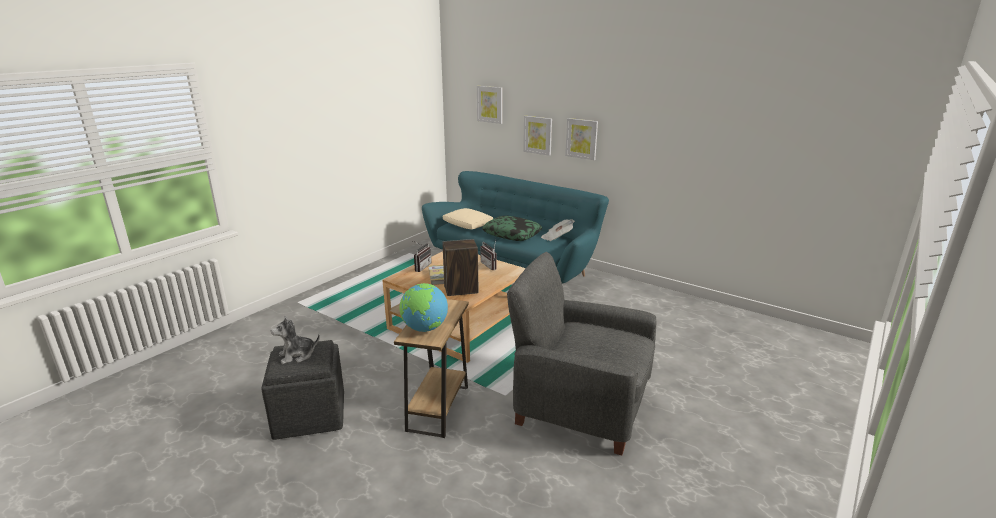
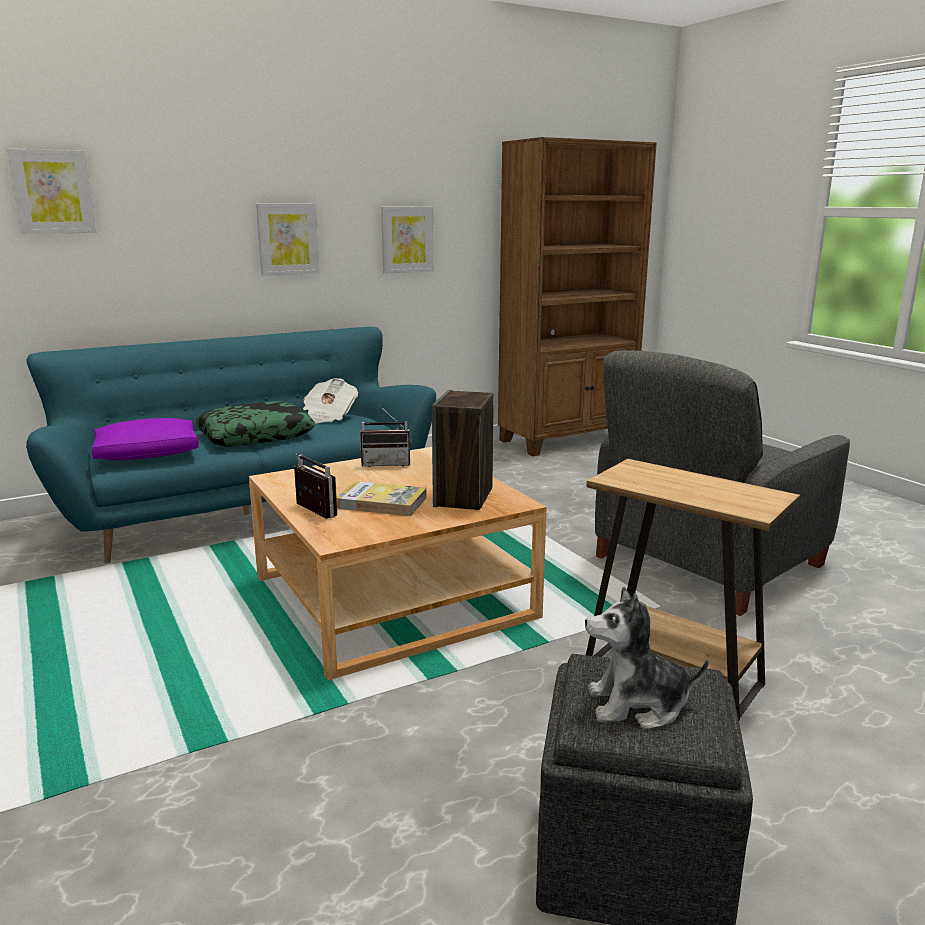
camera: 65 degrees left, 5 degrees down
(297, 355) = (637, 705): plush toy -> plush toy turned 90 degrees clockwise
(424, 328) = (726, 496): globe -> none
(468, 225) = (148, 454): beige pillow -> purple pillow
(538, 135) = (193, 246): picture -> picture (407, 239)
(742, 320) = (567, 439): none -> brown bookcase

